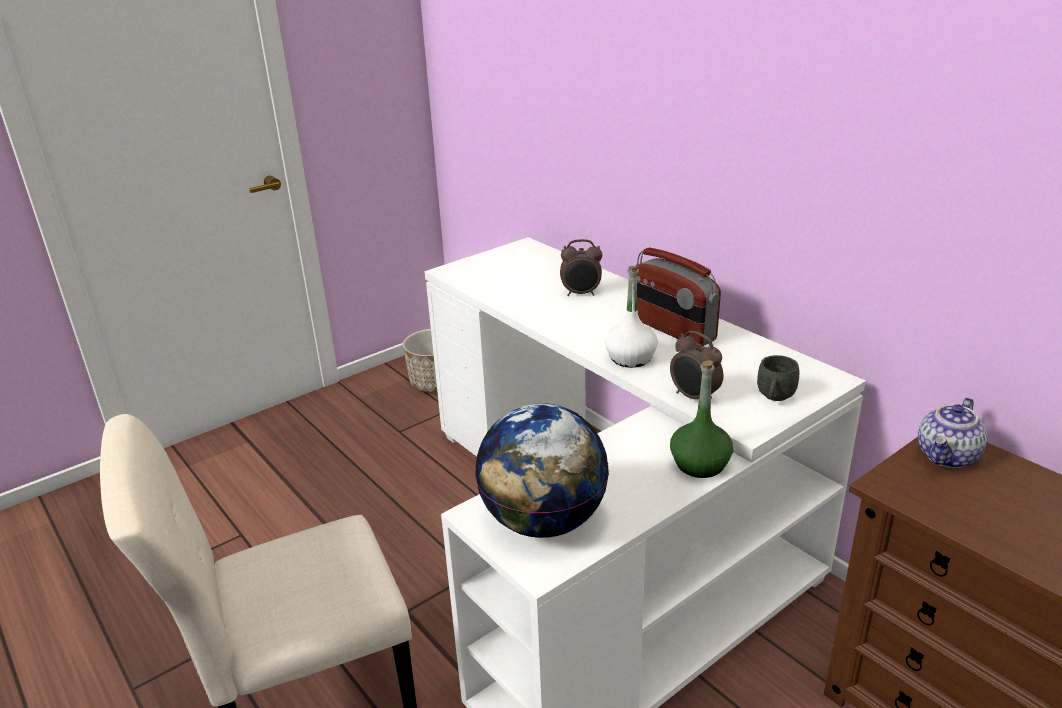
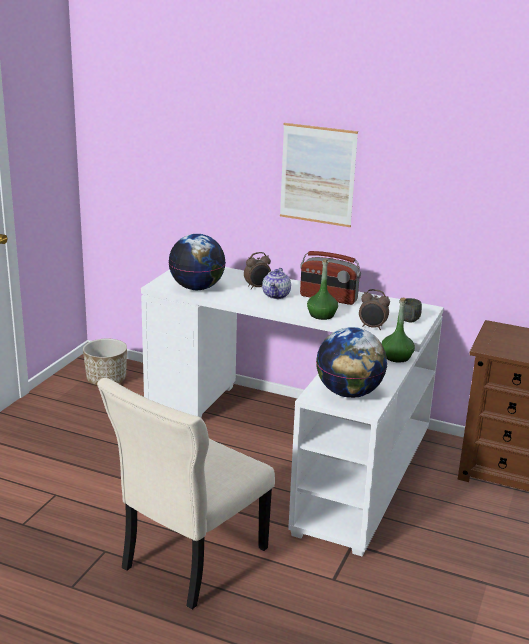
camera: 30 degrees left, 5 degrees down
(495, 282) = (197, 288): none -> globe
(630, 358) = (321, 315): white bottle -> green bottle
(685, 120) = (317, 175): none -> picture
(948, 457) = (500, 333): teapot -> teapot (276, 295)

